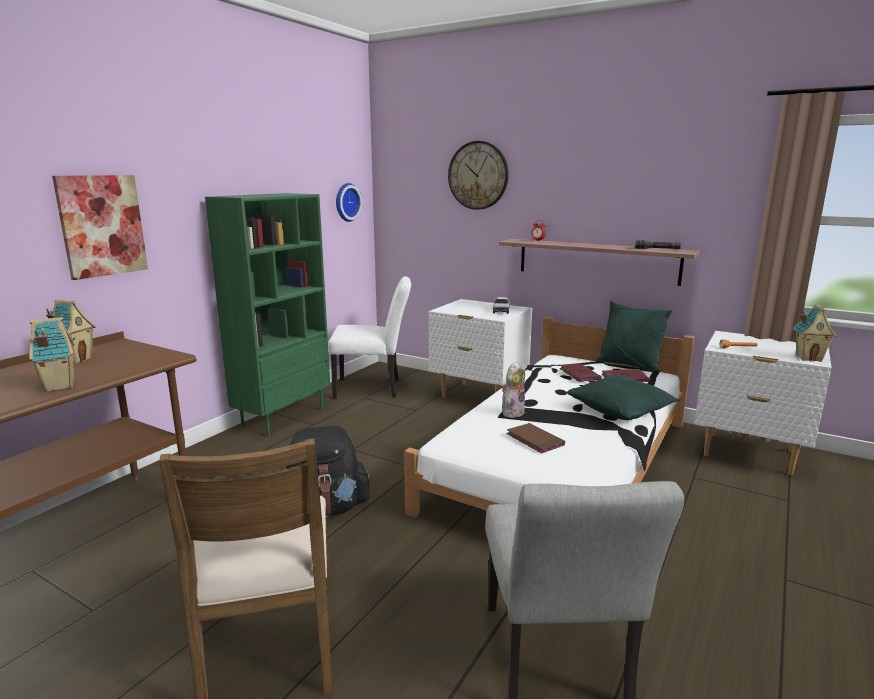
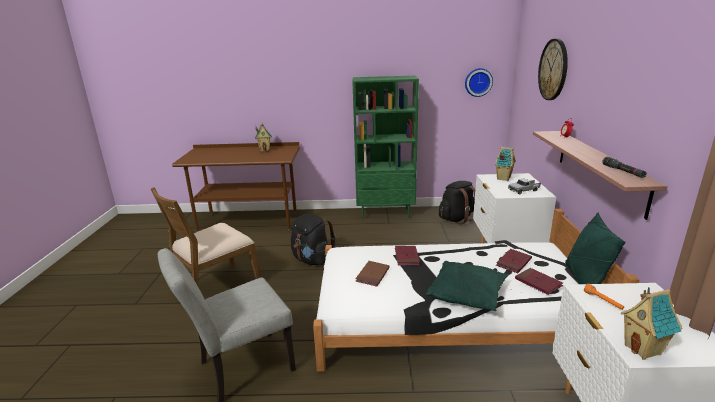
camera: 60 degrees right, 5 degrees up
(58, 386) = (236, 158): toy house -> toy house (503, 178)
(102, 225) = (295, 90): picture -> none
(373, 388) = (457, 219): white chair -> black backpack
(512, 412) = (407, 257): plush toy -> red book

